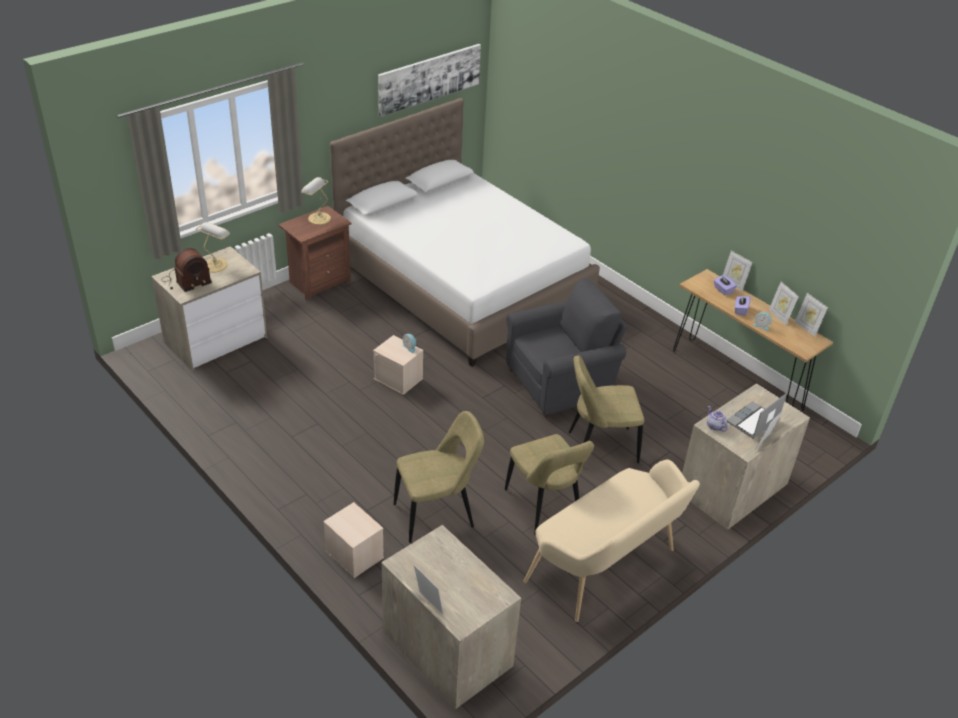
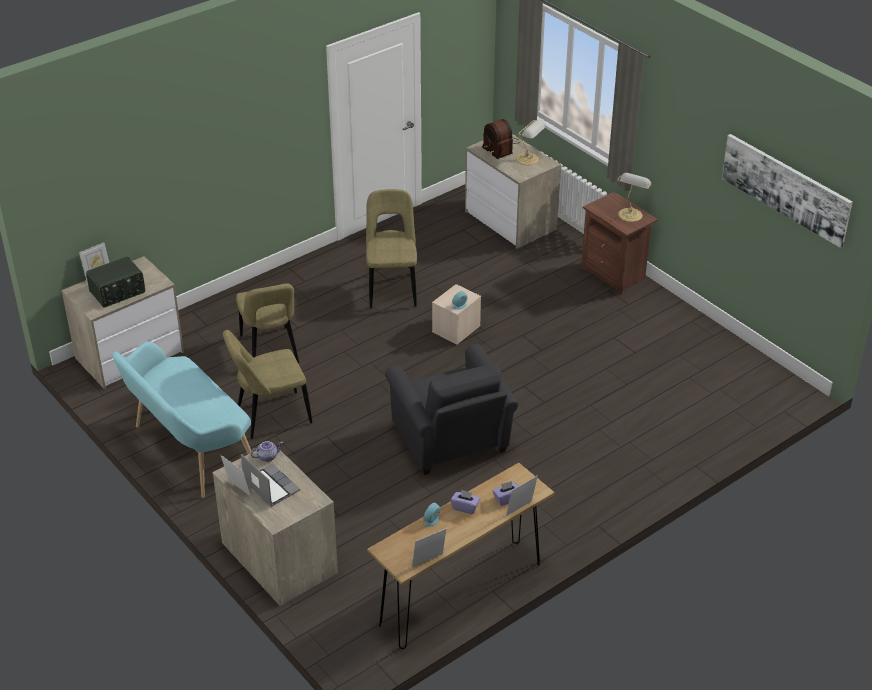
camera: 95 degrees right, 0 degrees up
(353, 554) = (234, 307): beige storage box -> none
(462, 282) = (632, 375): white bed -> none
(463, 577) = (118, 292): none -> radio
(599, 447) = (349, 461): beige chair -> beige chair (392, 288)
(606, 569) = (189, 450): beige bench -> turquoise bench
(779, 316) = (452, 541): picture frame -> none

